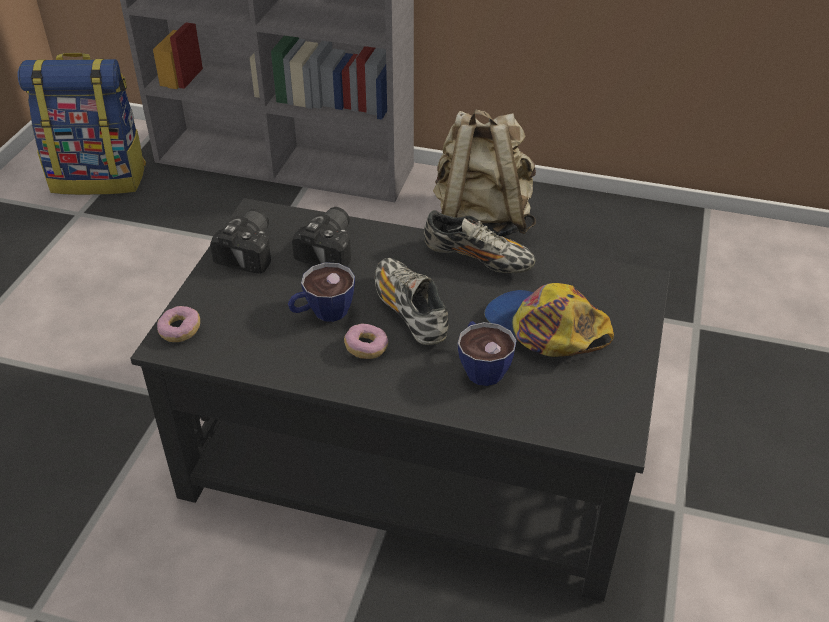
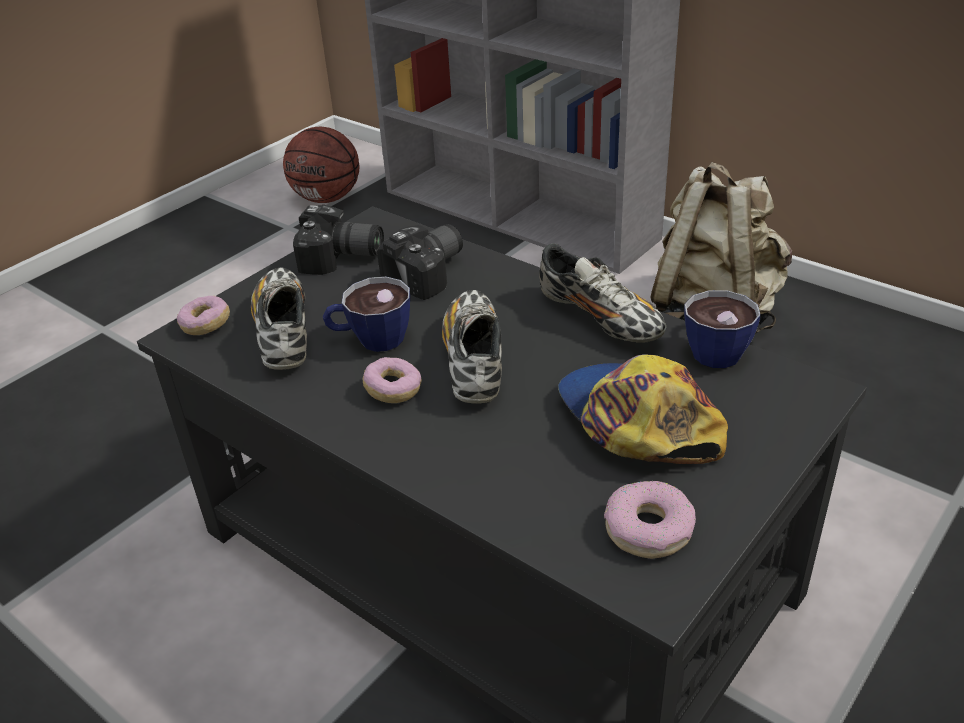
camera: 25 degrees right, 5 degrees down
(100, 178) = (327, 198): backpack -> basketball
(250, 322) = (284, 332): none -> shoe
(252, 251) = (341, 259): camera -> camera turned 60 degrees clockwise
(481, 366) = (521, 446): cup -> cup (715, 348)
(591, 400) = (648, 528): none -> donut

